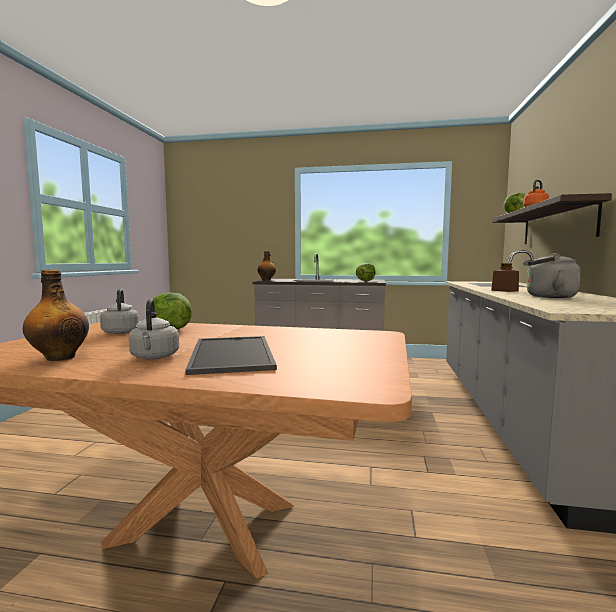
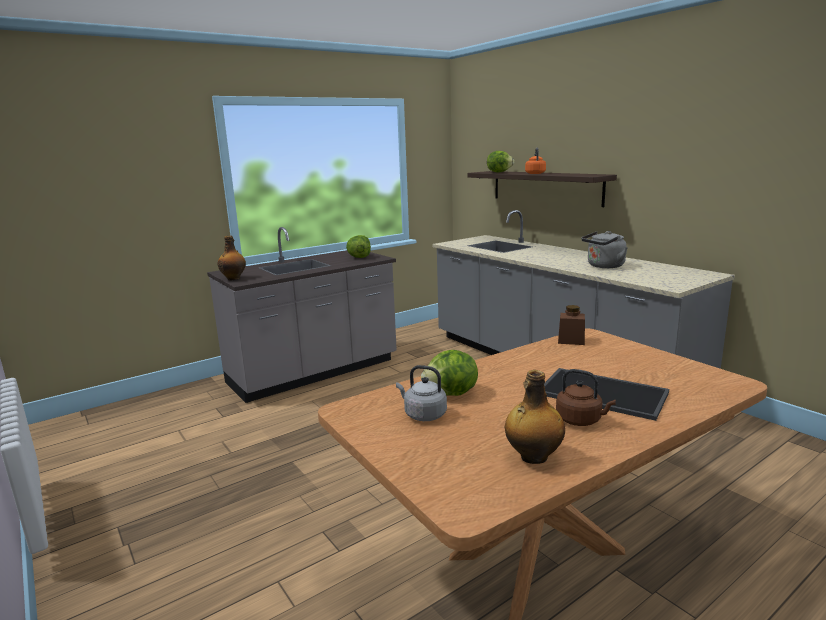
camera: 45 degrees left, 10 degrees up
(154, 357) = (581, 420): grey kettle -> brown kettle
(504, 290) = (548, 260): brown jar -> brown jar (571, 340)

